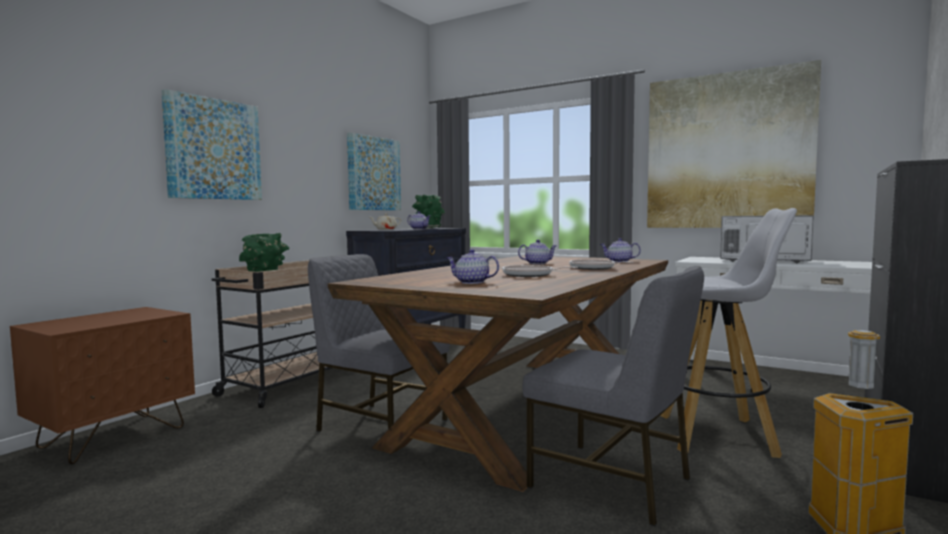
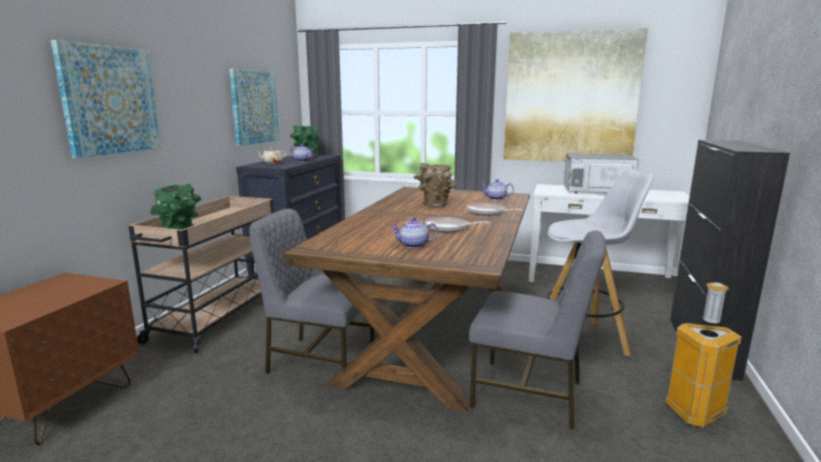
camera: 15 degrees left, 10 degrees up
(537, 263) = (433, 204): teapot -> brown vase

